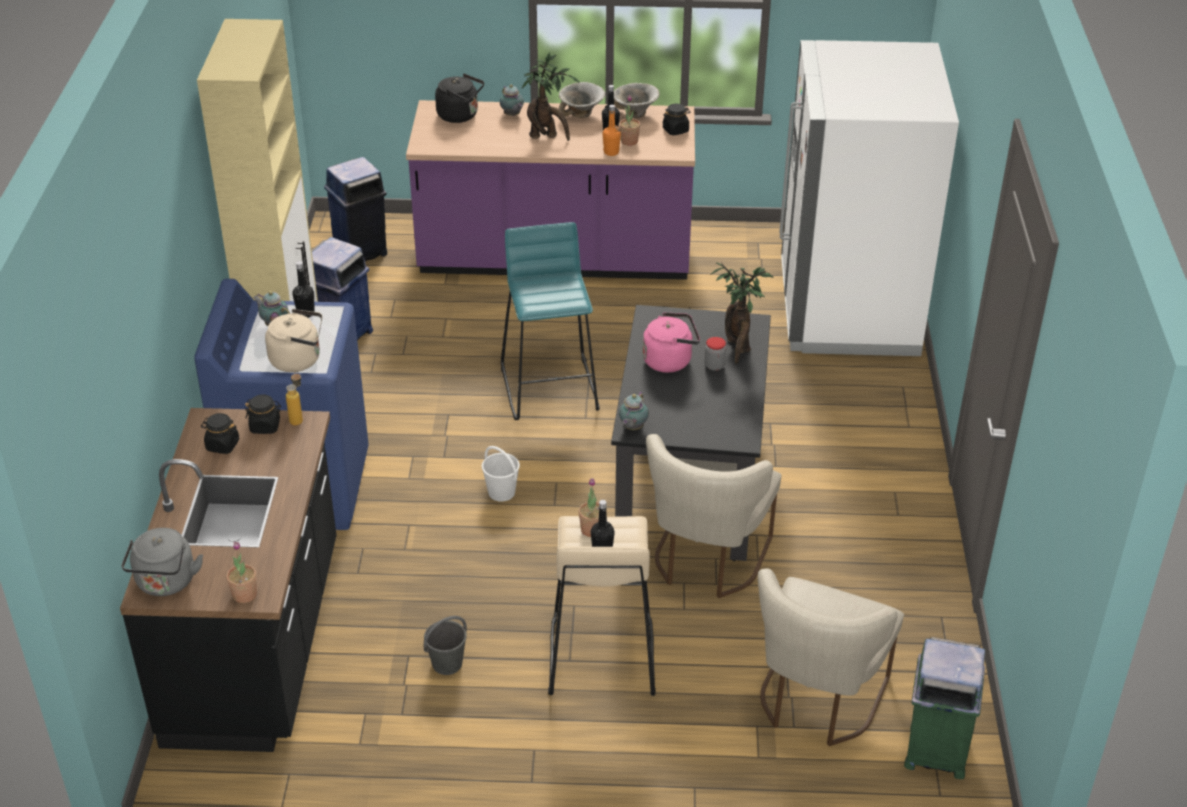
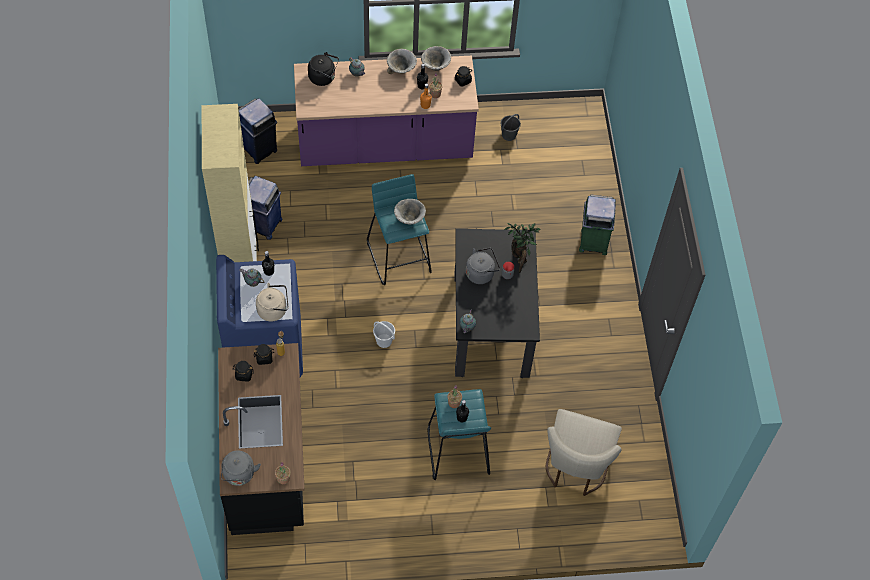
camera: 10 degrees left, 20 degrees up
(446, 664) = (374, 464): grey bucket -> grey bucket (508, 135)
(547, 136) = (382, 93): potted plant -> none
(562, 292) = (409, 219): none -> bowl
(600, 657) = (457, 451): beige stool -> turquoise stool
(670, 360) = (481, 273): pink kettle -> grey kettle
(706, 561) = (507, 379): beige chair -> none
(847, 310) = (572, 175): white fridge -> none
(935, 751) = (638, 493): green trash can -> green trash can (593, 242)

